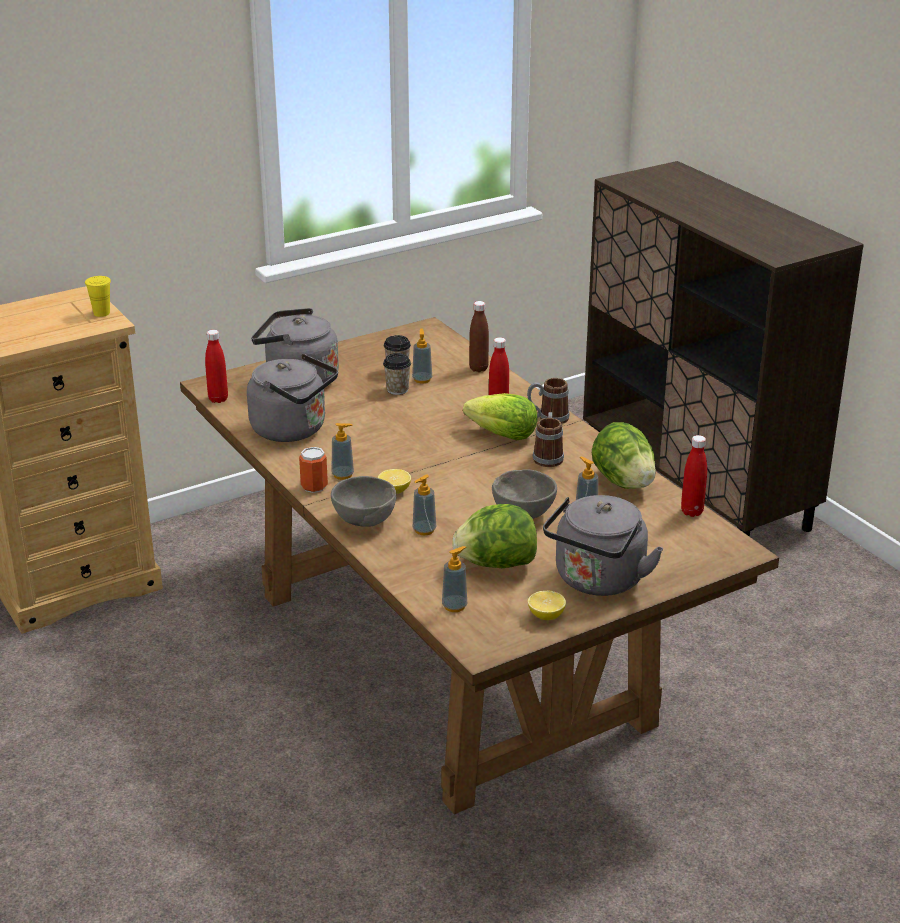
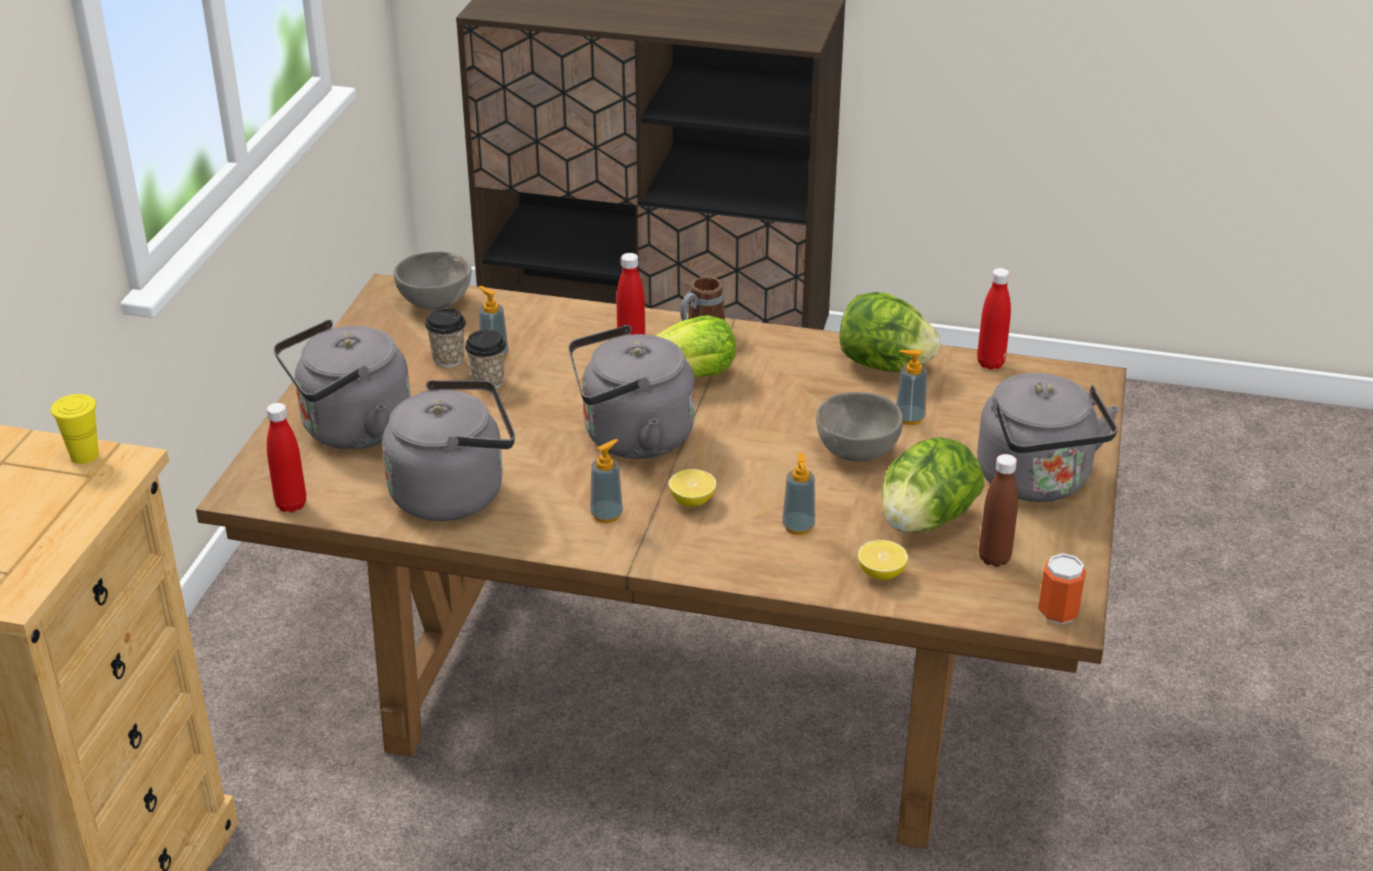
camera: 45 degrees left, 5 degrees up
(314, 486) = (600, 547): can -> can (1058, 612)
(365, 521) = (723, 554): grey bowl -> grey bowl (436, 303)
(418, 448) = (631, 438): none -> grey kettle
(454, 606) = (967, 590): soap dispenser -> none
(478, 368) = (533, 312): brown bottle -> brown bottle (994, 558)
(546, 616) = (1057, 546): lemon -> lemon (881, 574)
(548, 456) = (773, 376): mug -> none

